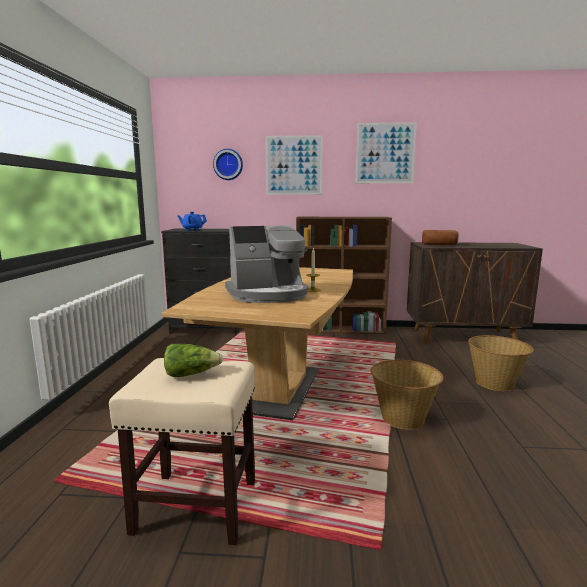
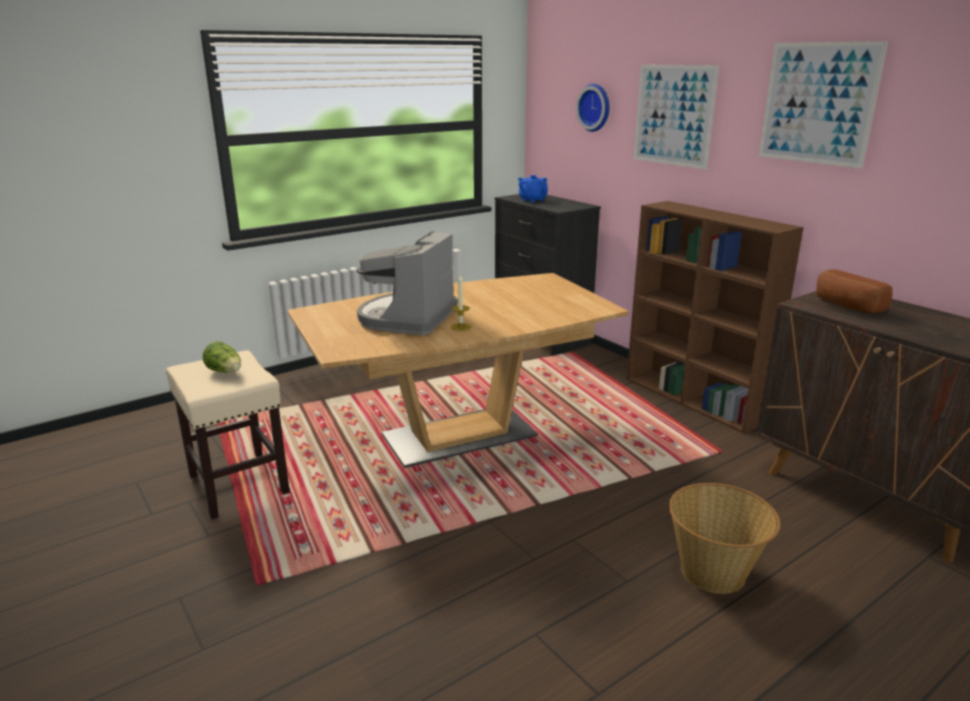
camera: 50 degrees right, 10 degrees up
(268, 294) = (407, 318): coffee machine -> coffee machine turned 75 degrees clockwise
(403, 418) = (496, 528): basket -> none

